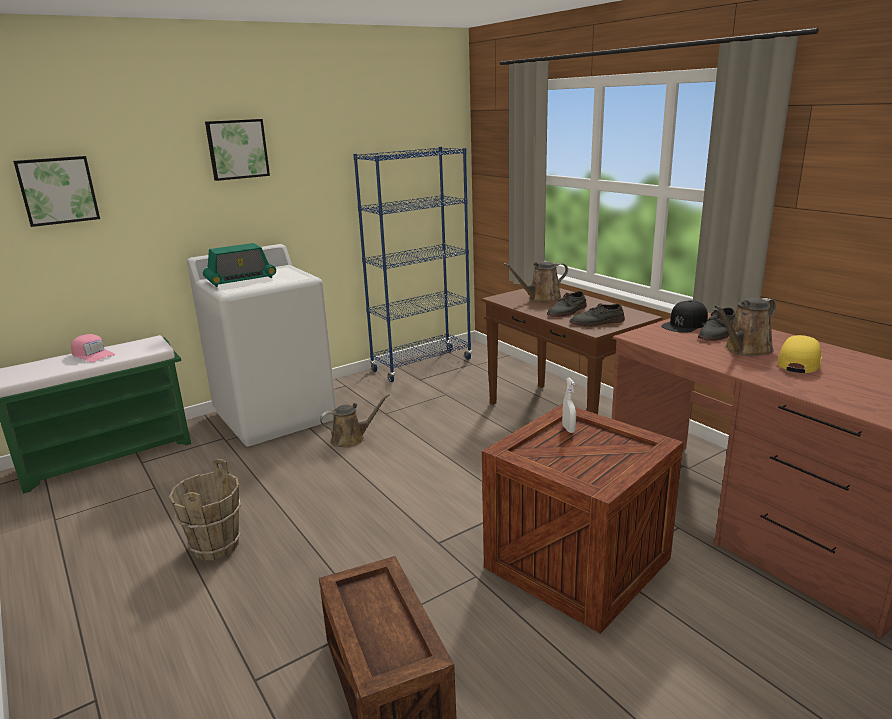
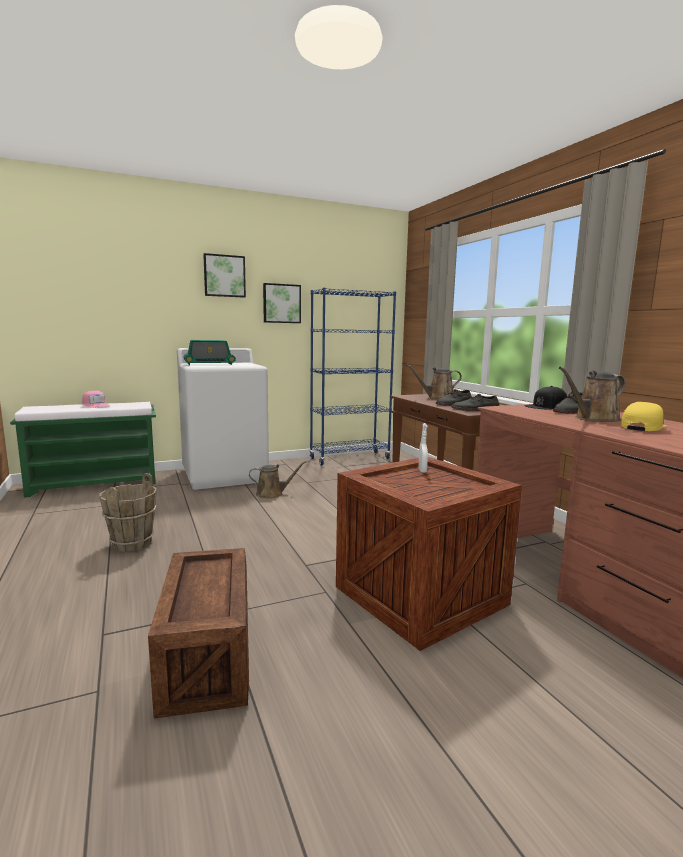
camera: 10 degrees right, 10 degrees down
(57, 190) = (93, 287): picture -> picture (281, 303)

